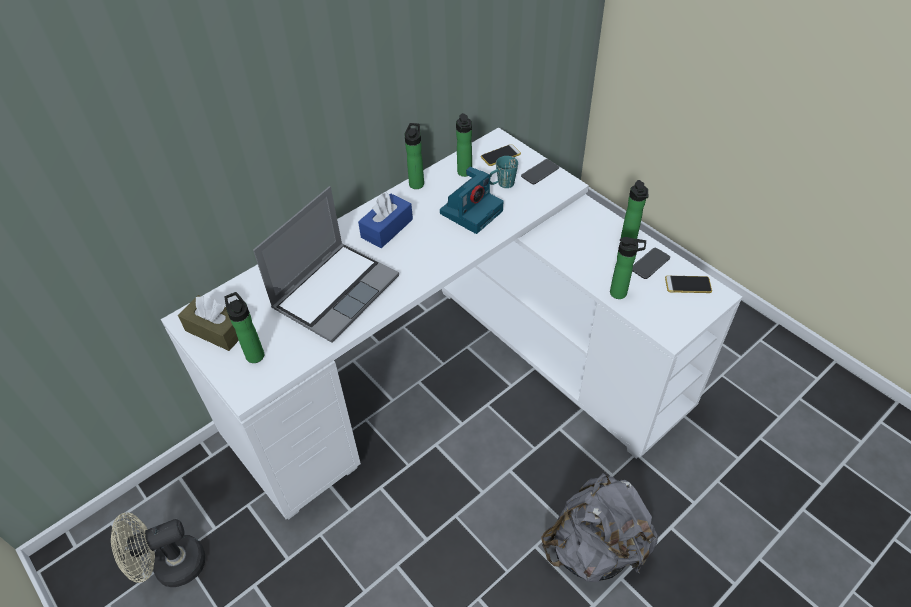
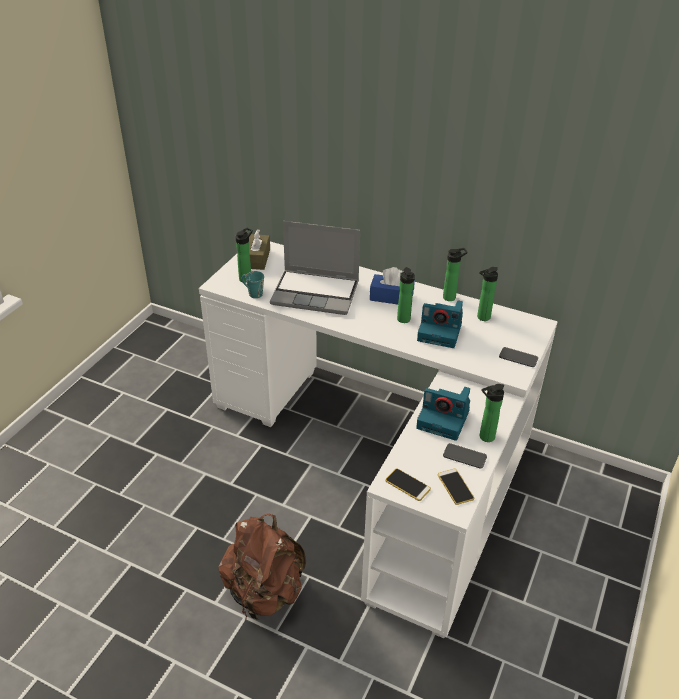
camera: 65 degrees right, 10 degrees down
(171, 567) = (166, 369): beige fan -> none
(500, 155) = (521, 331): phone -> phone (407, 485)
(501, 185) = (484, 340): turquoise mug -> turquoise mug (252, 292)
(593, 260) = (444, 419): none -> camera
(595, 548) = (264, 592): grey backpack -> brown backpack
(621, 293) = (416, 444): bottle -> bottle (404, 320)

